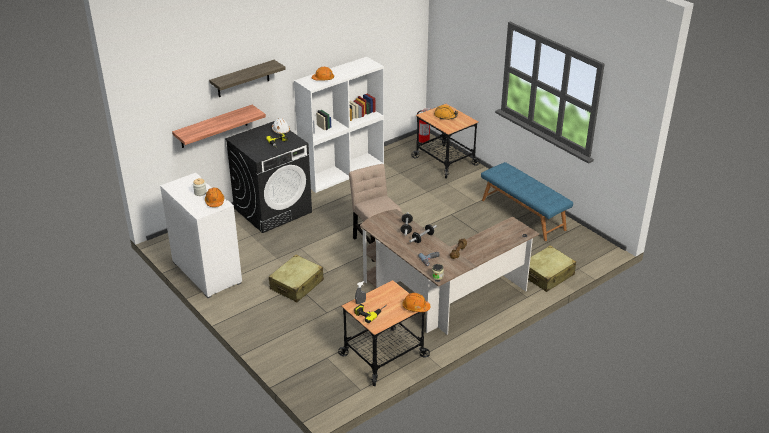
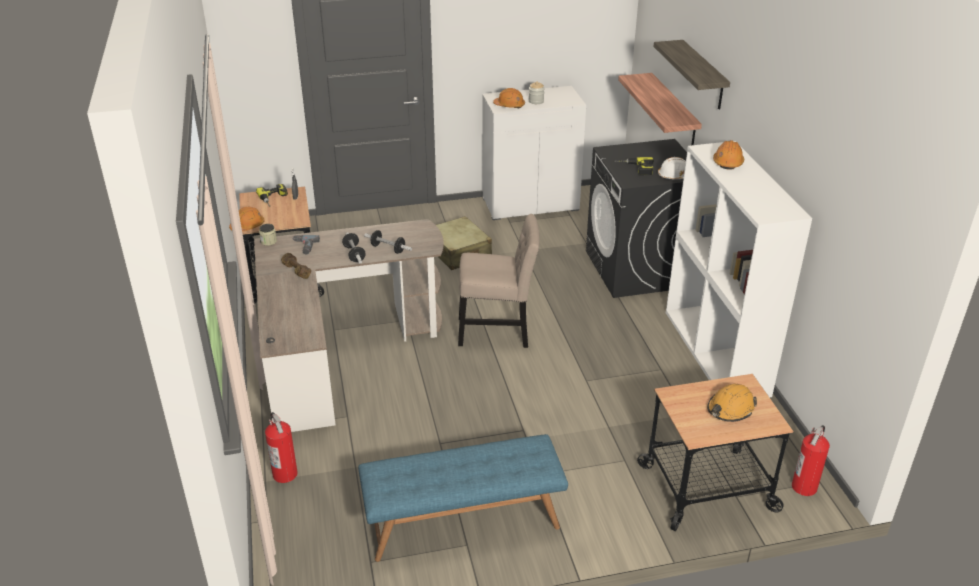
camera: 115 degrees right, 0 degrees up
(547, 275) = (285, 474): beige suitcase -> fire extinguisher

